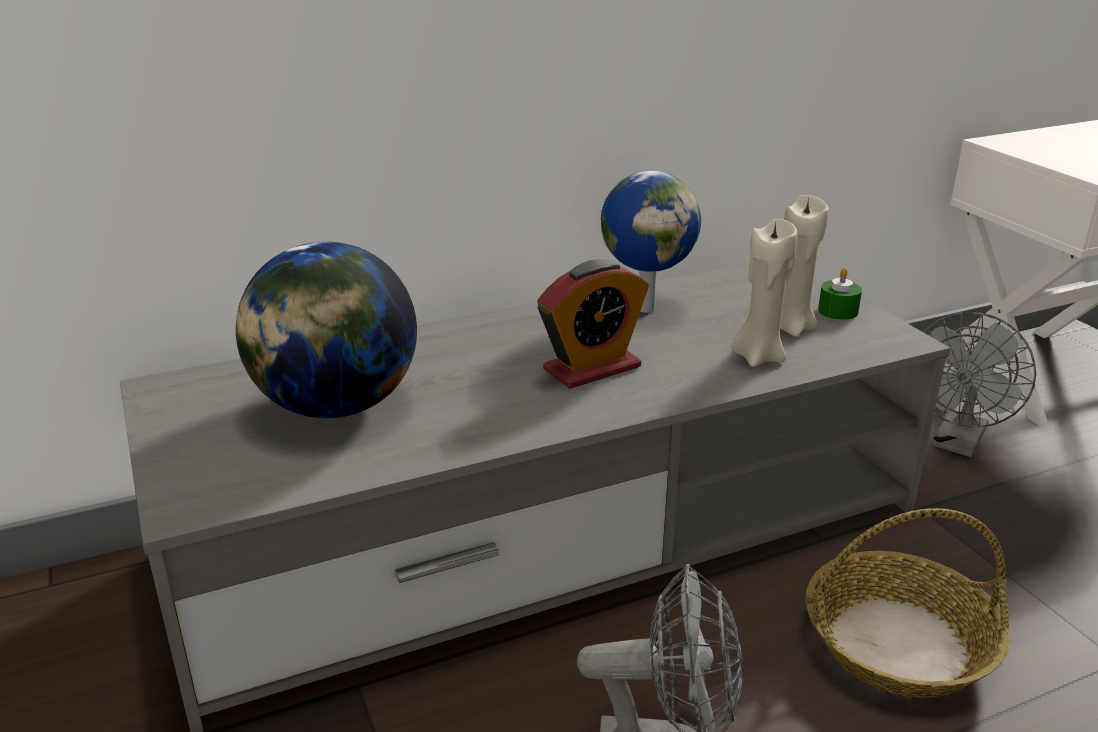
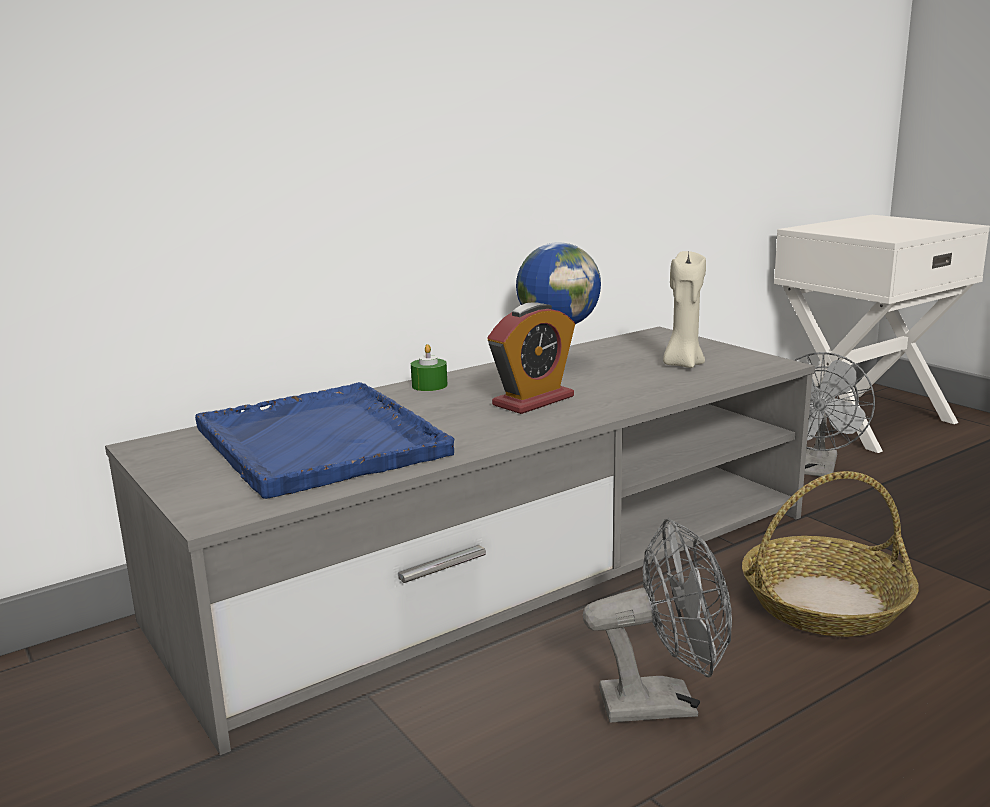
camera: 10 degrees left, 10 degrees down
(336, 406) = (320, 442): globe -> blue tray
(758, 356) = (667, 382): beige candle -> none
(838, 311) = (716, 353): green candle -> green candle (429, 385)

